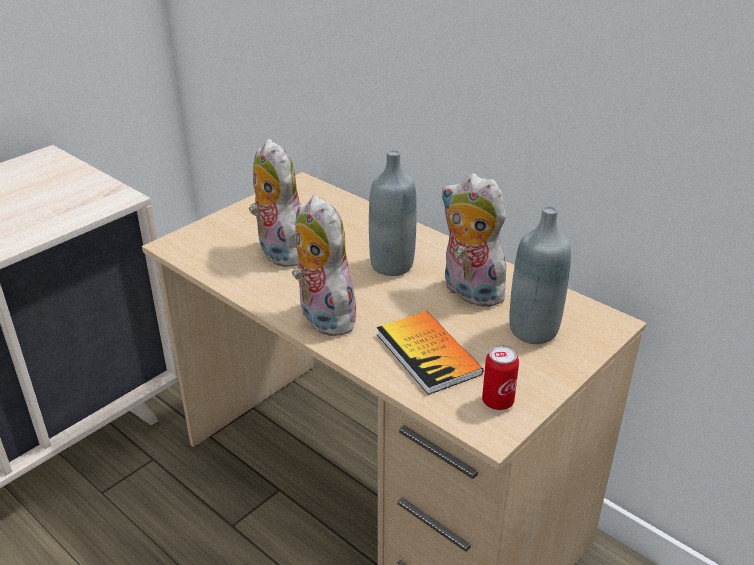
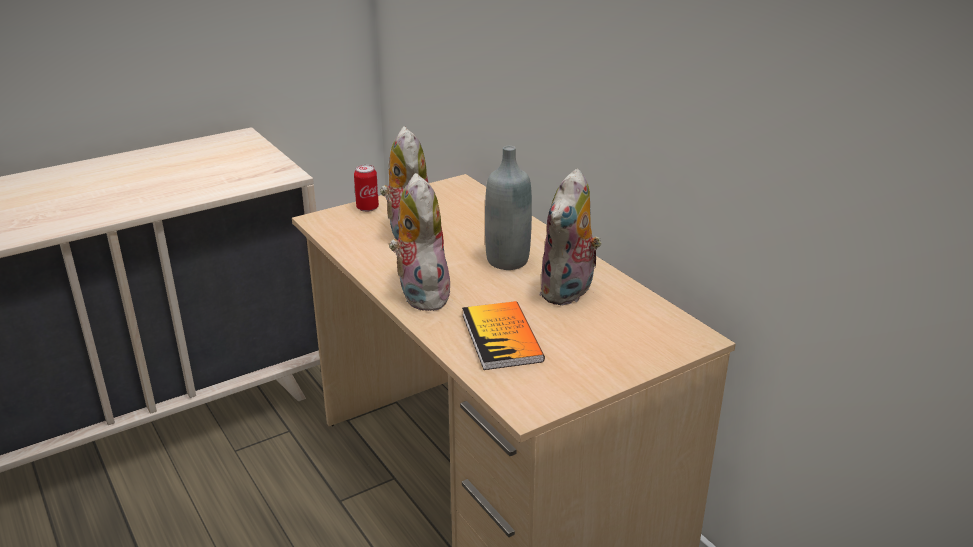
camera: 15 degrees right, 5 degrees down
(468, 292) = (569, 293): plush toy -> plush toy turned 120 degrees counterclockwise
(497, 401) = (546, 386): can -> can (367, 208)
(533, 330) = (614, 333): grey bottle -> none

